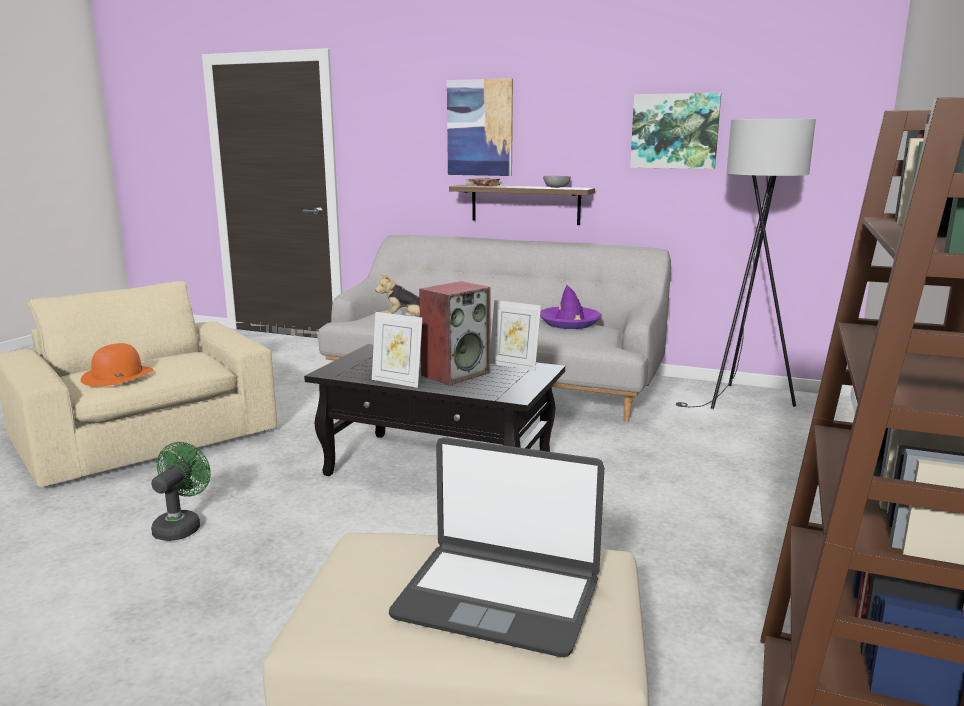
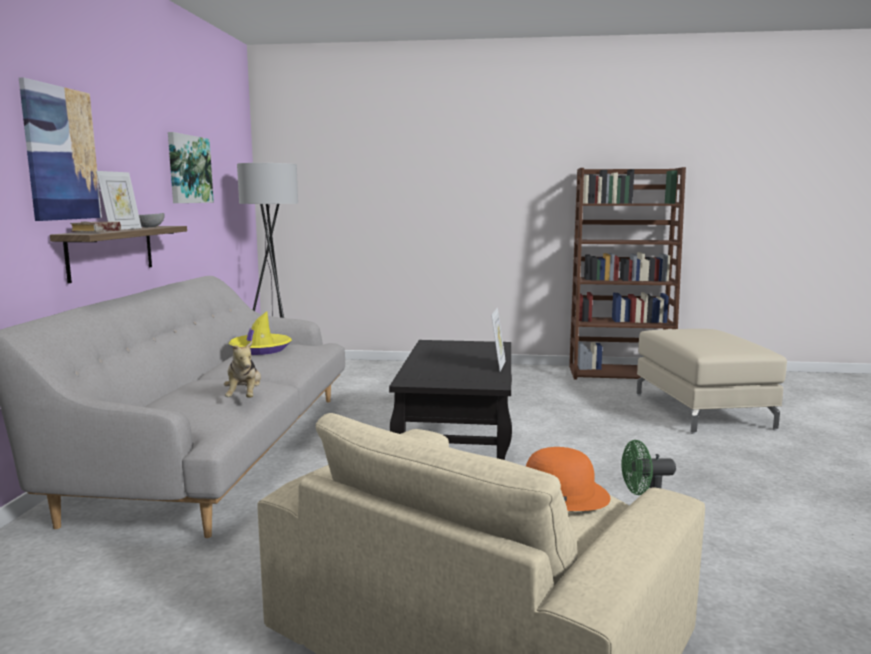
camera: 105 degrees left, 5 degrees down
(455, 374) = (463, 356): speaker -> none
(498, 597) = (707, 334): laptop -> none
(514, 365) = (429, 347): picture frame -> picture frame (122, 229)
(569, 323) = (260, 349): purple hat -> yellow hat

